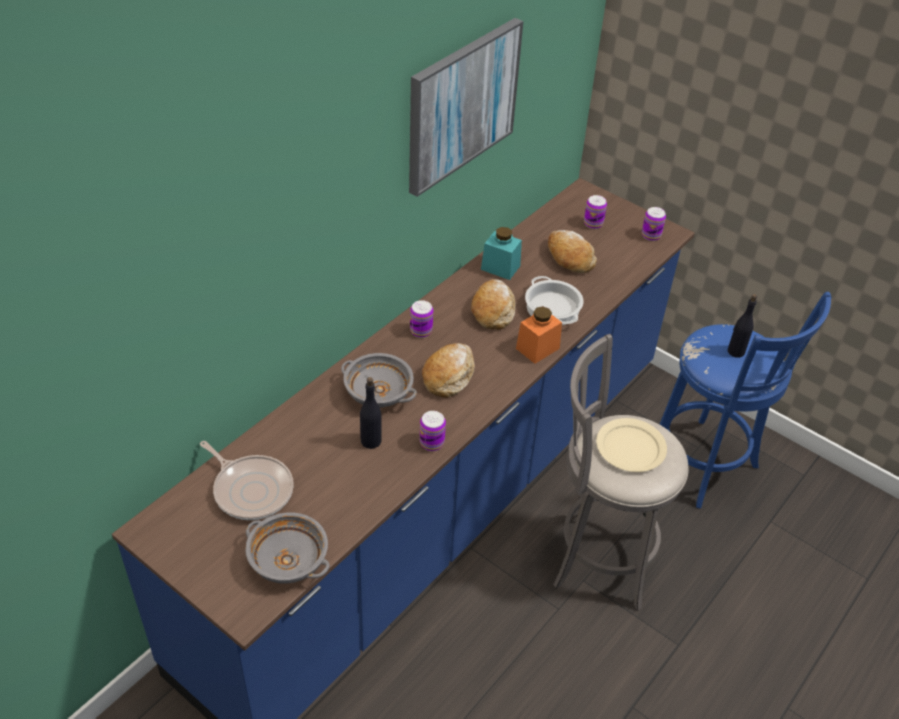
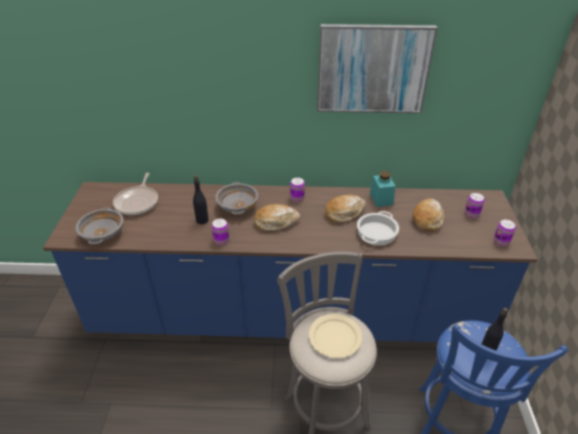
camera: 55 degrees right, 5 degrees down
(537, 348) = (336, 243): orange jar -> none

